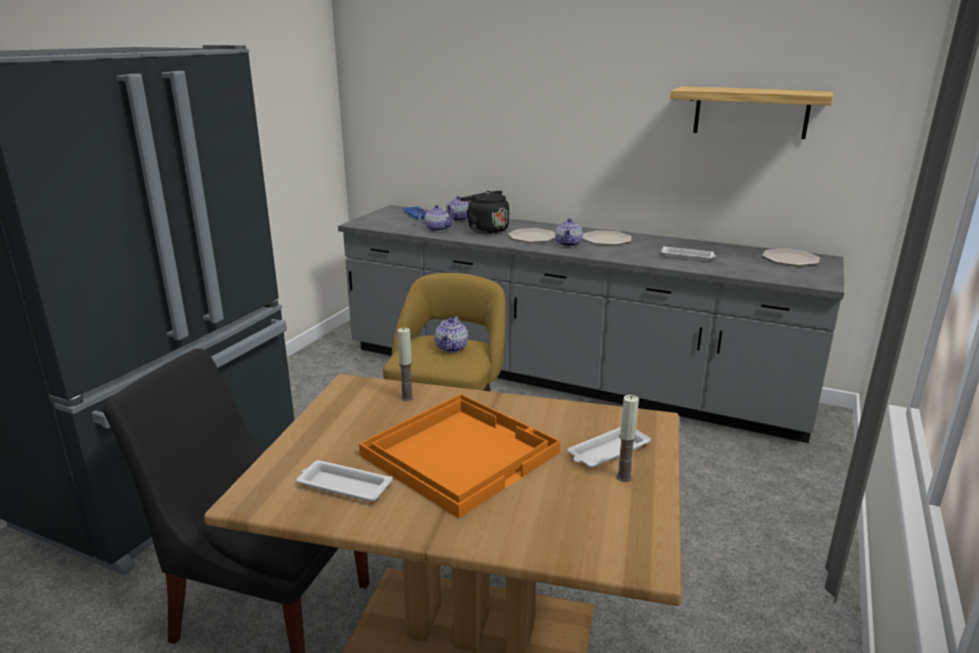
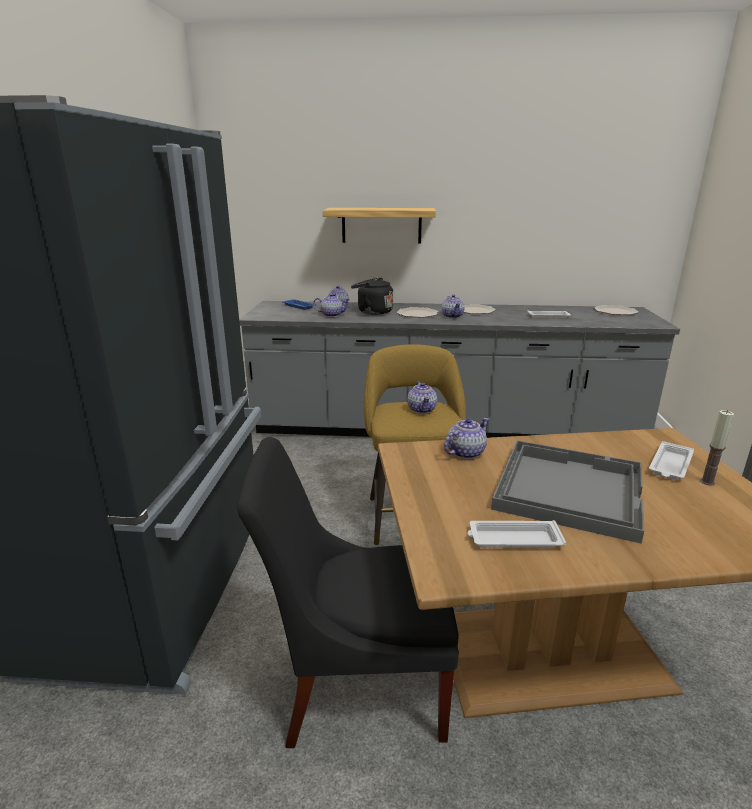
camera: 20 degrees left, 0 degrees up
(407, 398) = (465, 452): candle -> teapot
(460, 453) = (568, 489): orange tray -> grey tray
(751, 112) = (577, 202): shelf -> shelf (381, 225)

